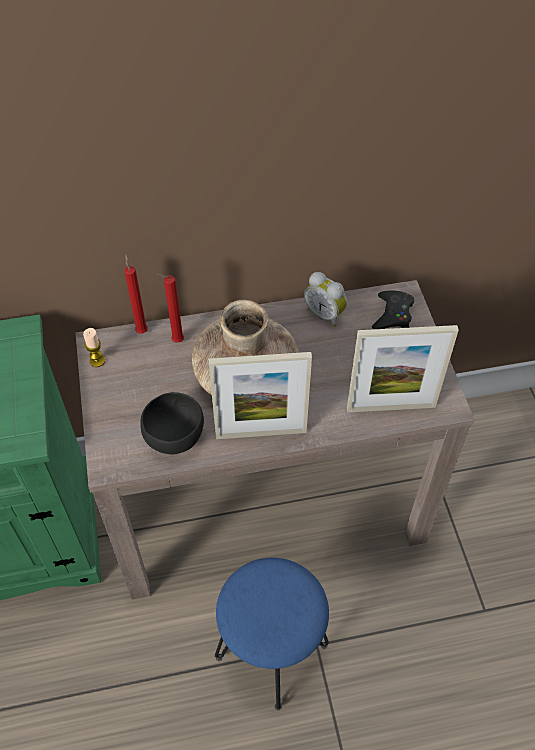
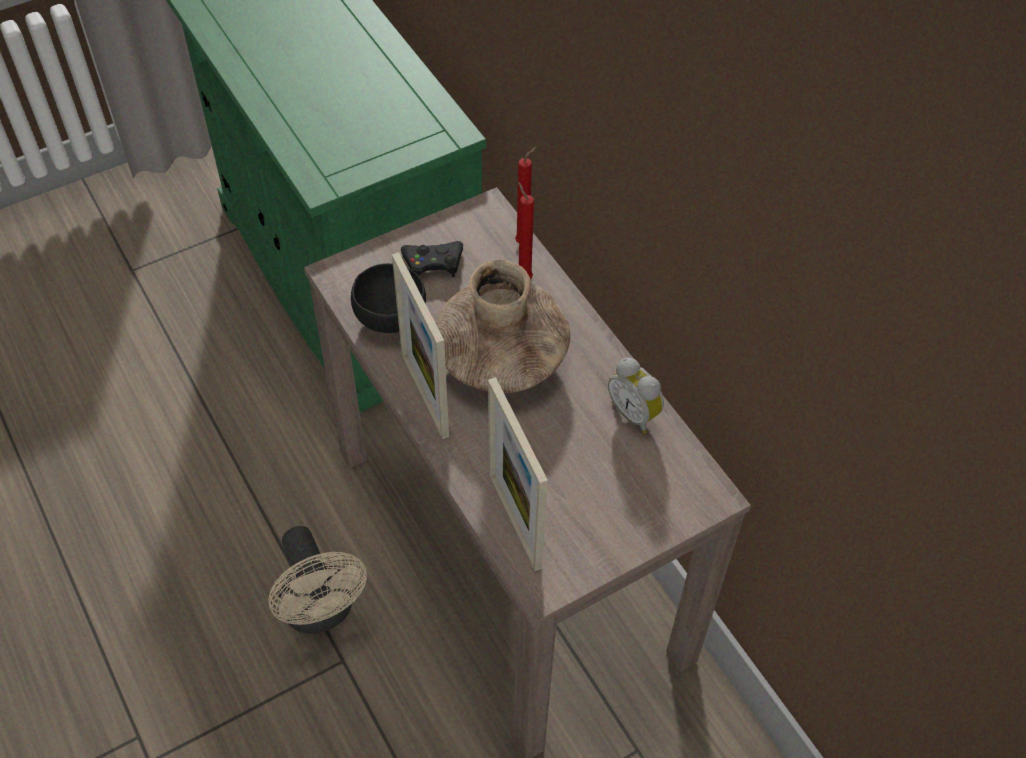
camera: 70 degrees right, 0 degrees up
(97, 361) = (465, 218): candle -> none
(271, 650) = (321, 612): blue stool -> beige fan
(325, 314) = (635, 413): alarm clock -> alarm clock turned 60 degrees counterclockwise
(392, 314) = (671, 489): black game controller -> black game controller (433, 262)

